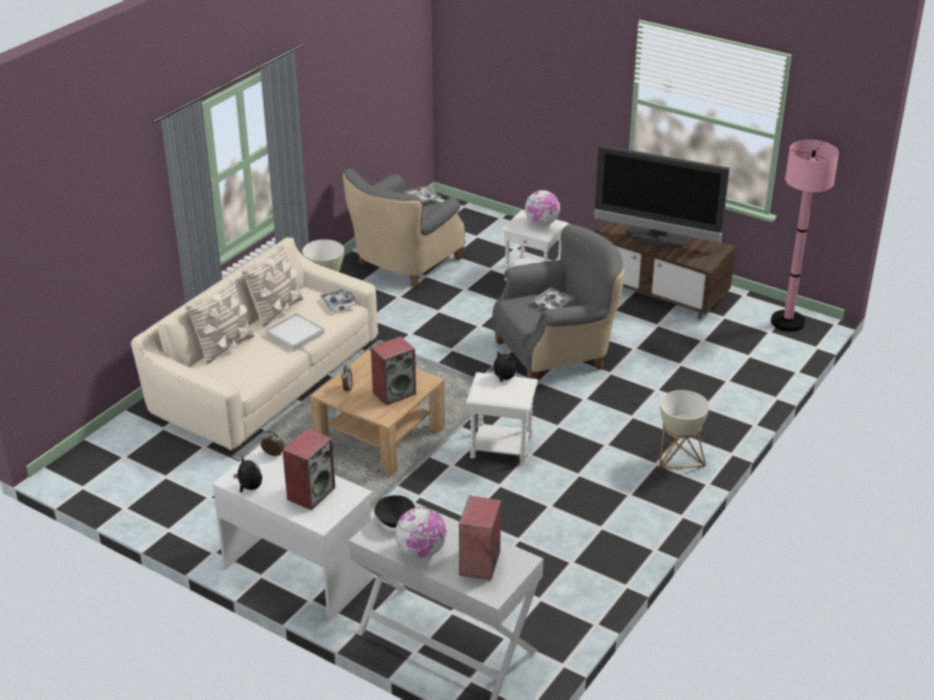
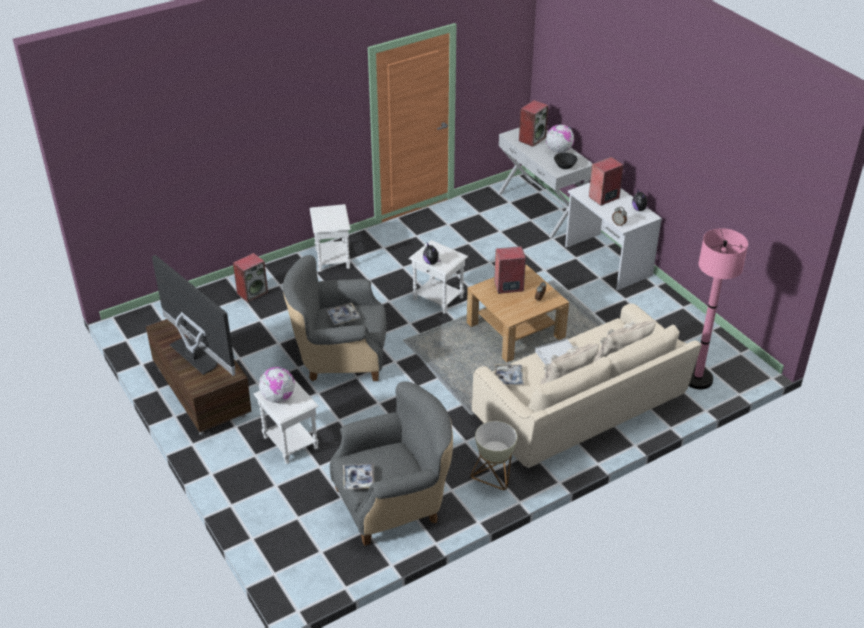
camera: 155 degrees left, 5 degrees up
(678, 459) = (333, 258): planter -> white side table
(724, 389) = (252, 292): none -> speaker
(787, 322) = (142, 329): pink floor lamp -> pink floor lamp (697, 379)

